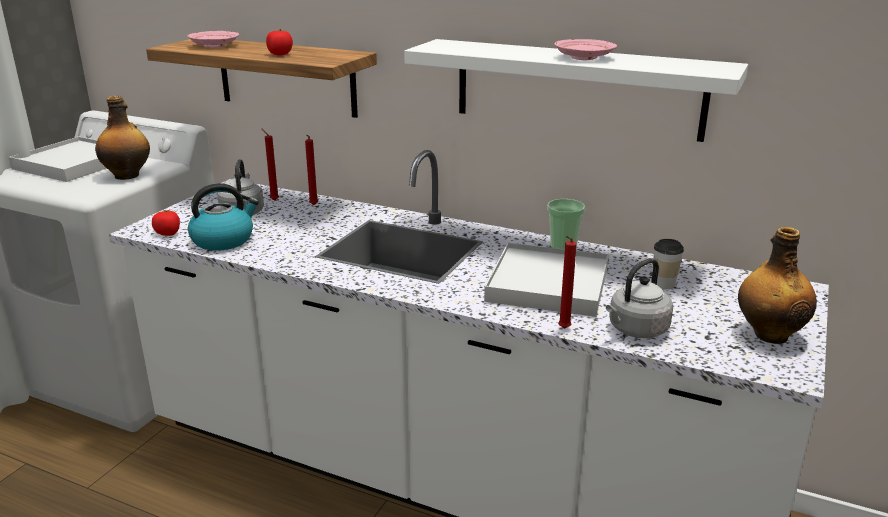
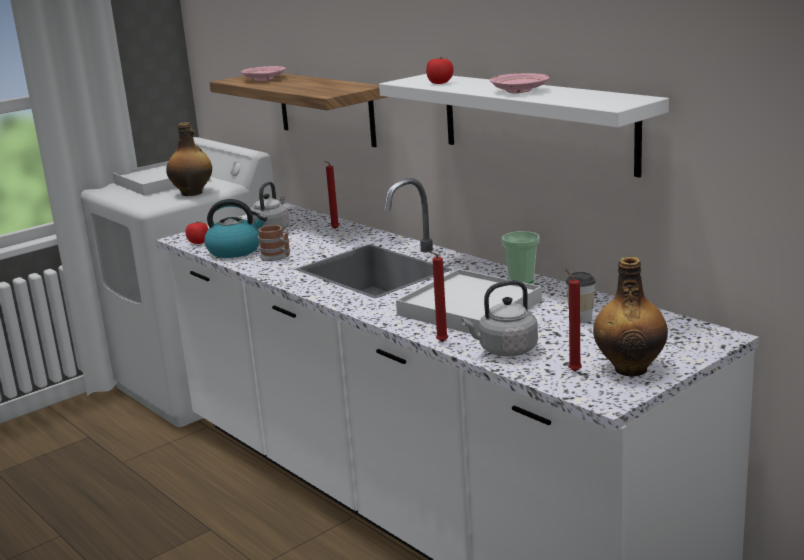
camera: 25 degrees right, 5 degrees down
(273, 200) = (305, 222): red candle -> red candle (573, 371)
(280, 54) = (303, 87): tomato -> tomato (439, 83)
(281, 244) = (277, 257): none -> mug

